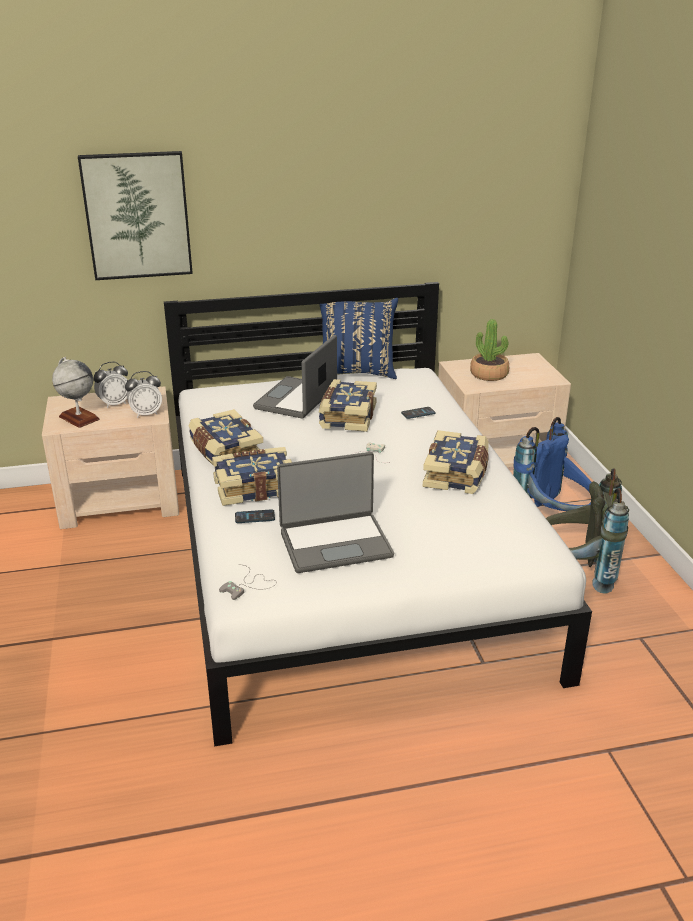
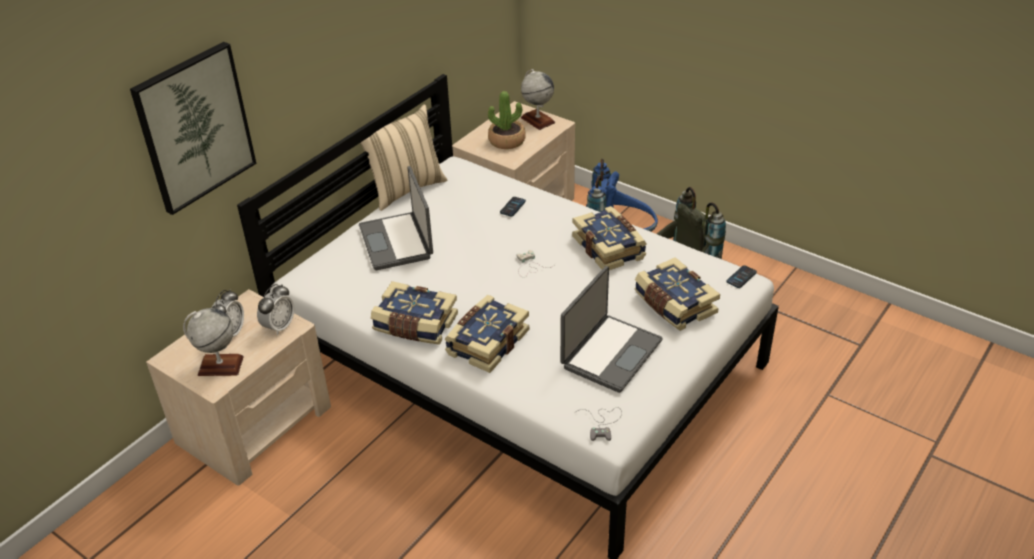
camera: 40 degrees left, 10 degrees up
(255, 517) = (526, 367): phone -> phone (741, 277)
(346, 416) = (464, 238): book -> book (673, 305)
(357, 372) = (405, 189): blue pillow -> beige pillow
(538, 371) = (537, 120): none -> globe

